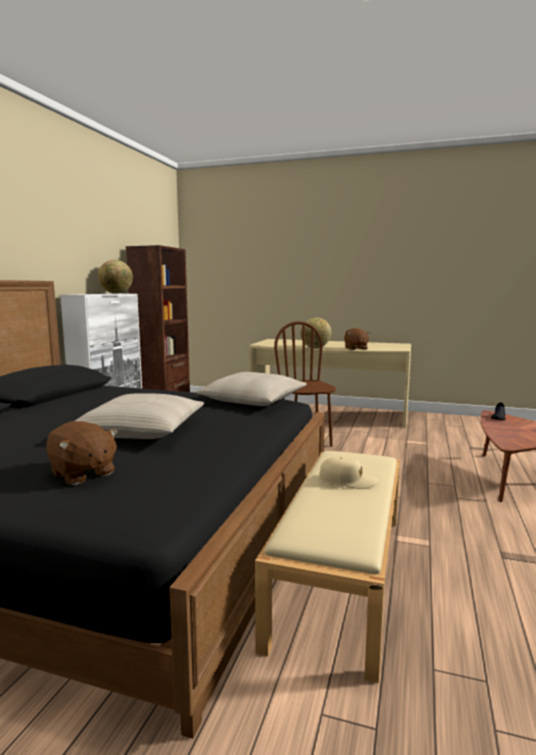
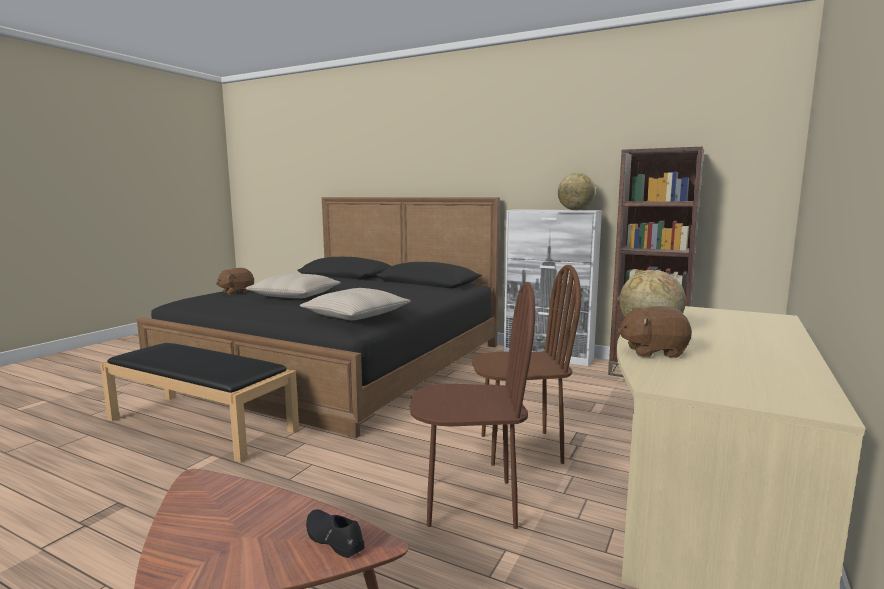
camera: 100 degrees right, 0 degrees up
(340, 572) = (202, 424): beige bench -> black bench
(347, 481) = (204, 360): beige cap -> none
(376, 449) = (470, 503): none -> brown chair

